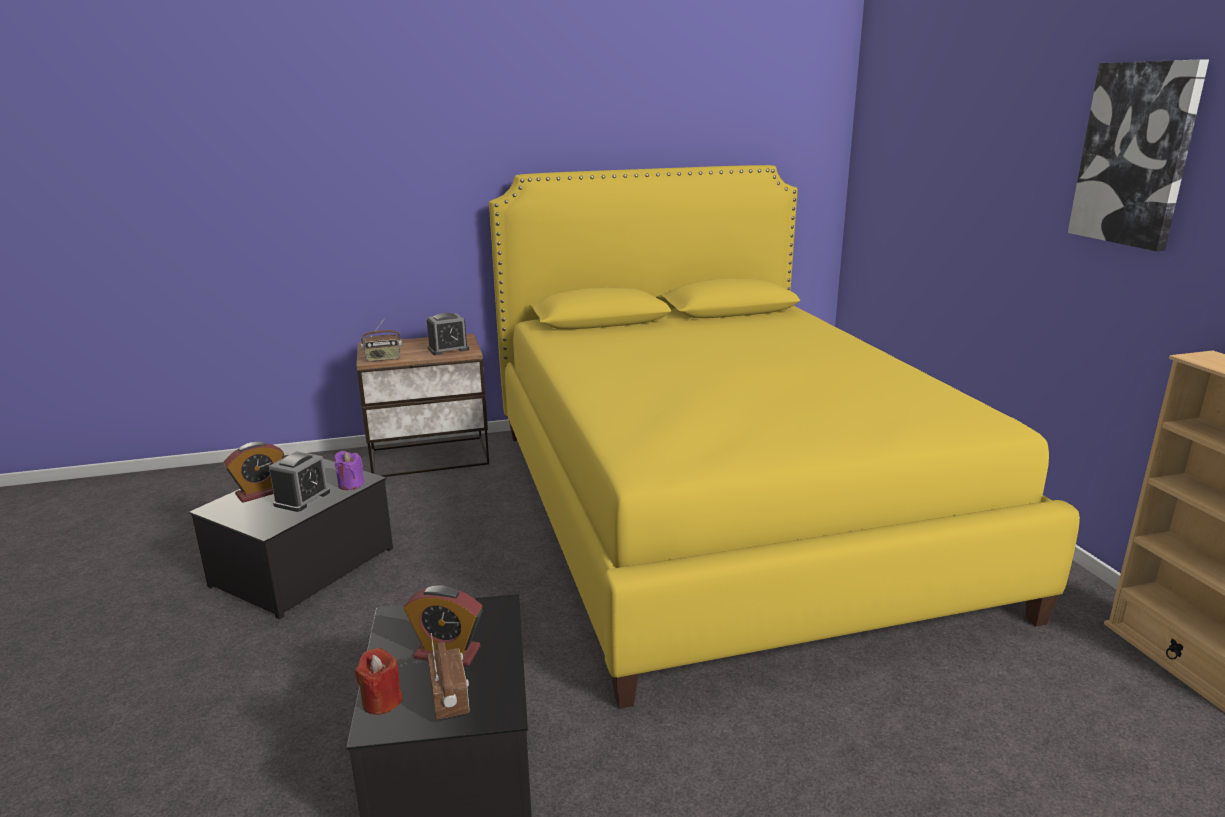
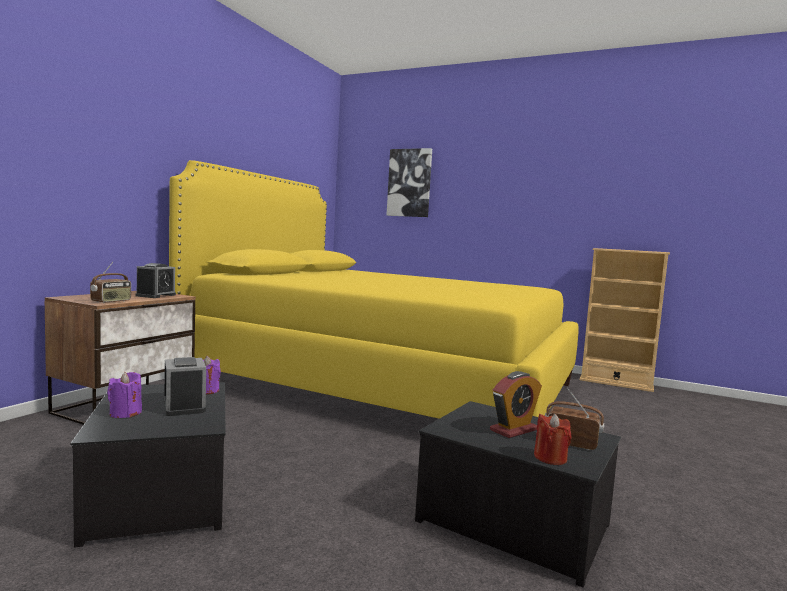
camera: 50 degrees left, 15 degrees down
(260, 493) = (125, 413): alarm clock -> purple candle
(1136, 154) = (537, 175): picture -> picture (409, 183)

